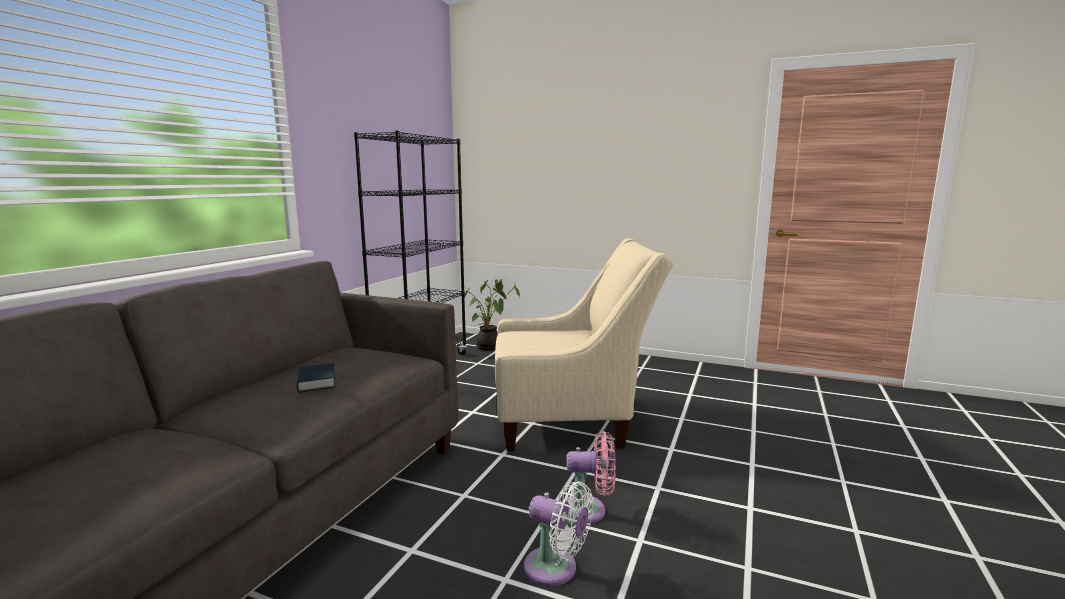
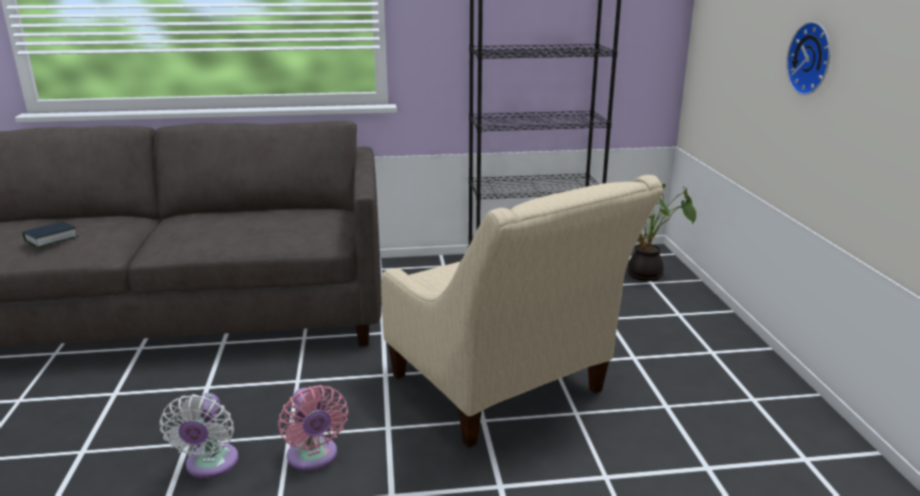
camera: 60 degrees right, 10 degrees up
(316, 383) = (230, 227): book -> book (51, 239)
(595, 180) = (813, 58): none -> wall clock

